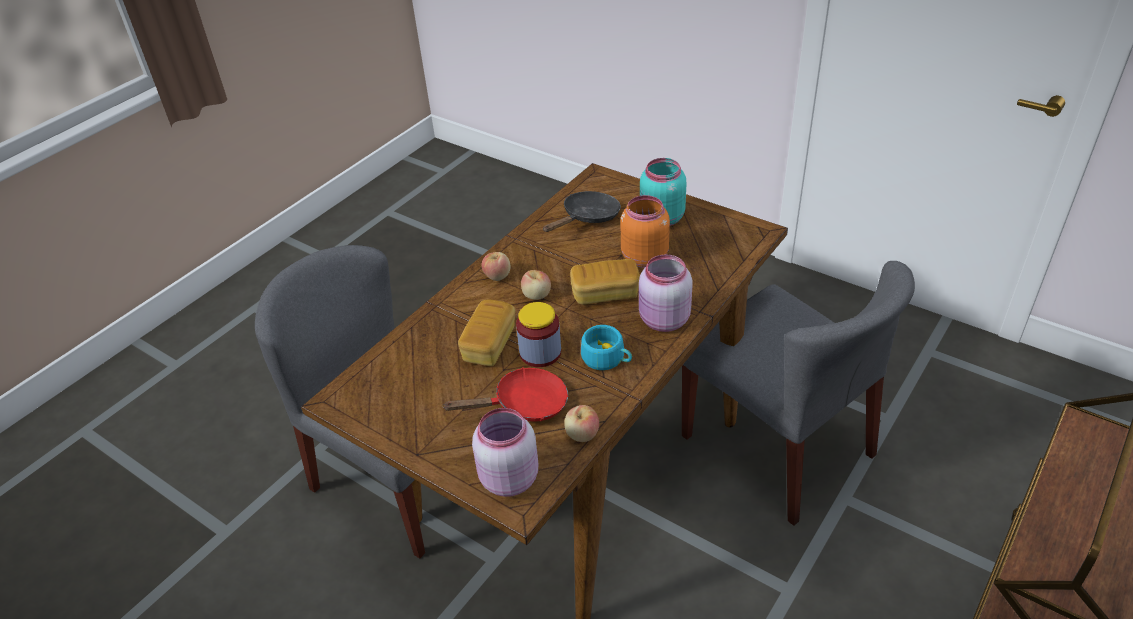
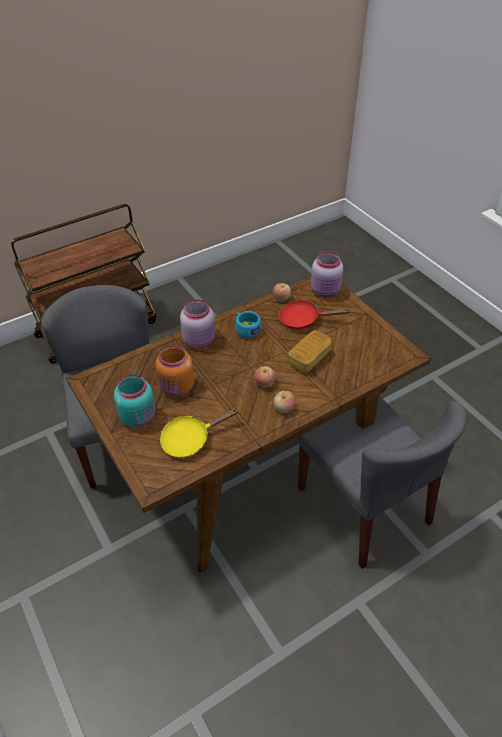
camera: 160 degrees left, 5 degrees up
(540, 353) = (281, 344): jar -> none
(587, 218) = (190, 439): black frying pan -> yellow frying pan
(605, 294) = (220, 369): bread -> none

